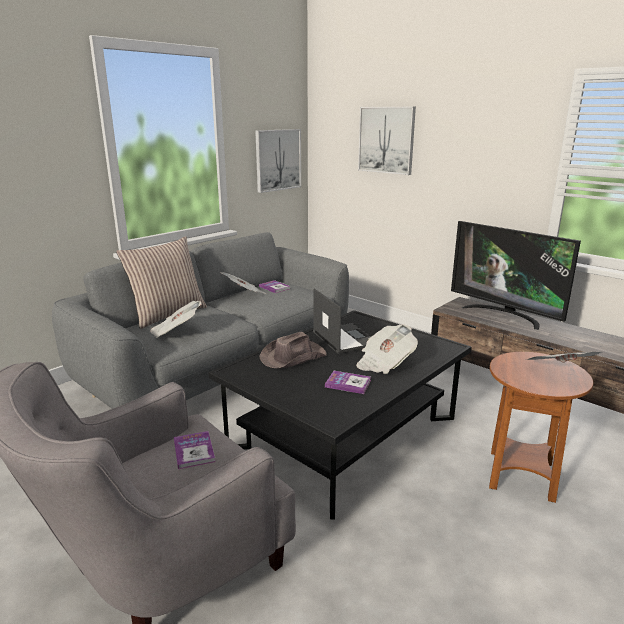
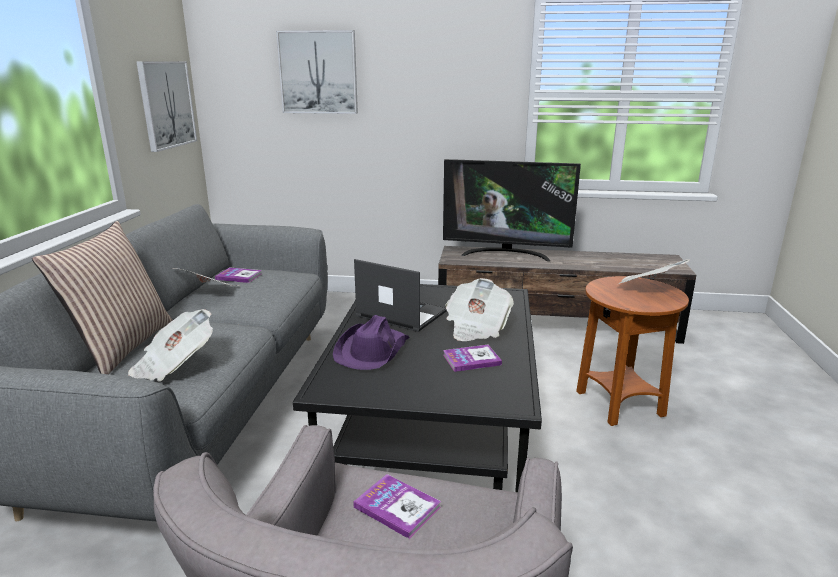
camera: 35 degrees left, 0 degrees up
(292, 357) = (372, 350): brown hat -> purple hat

